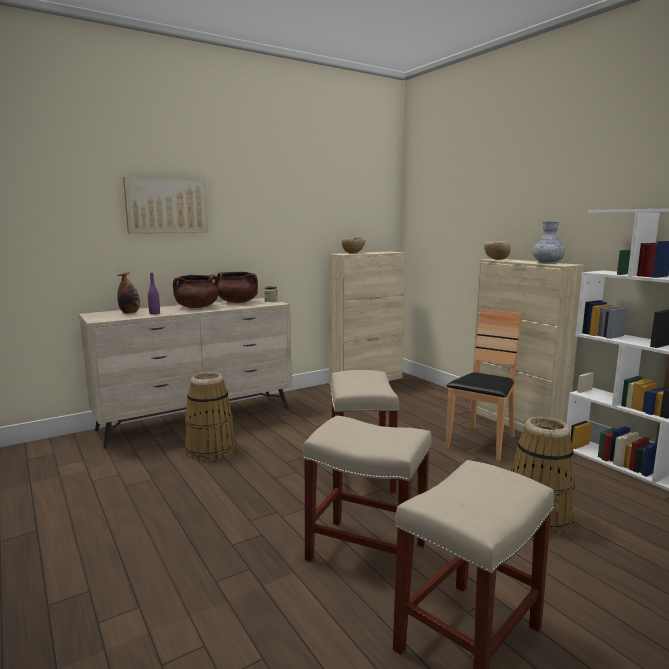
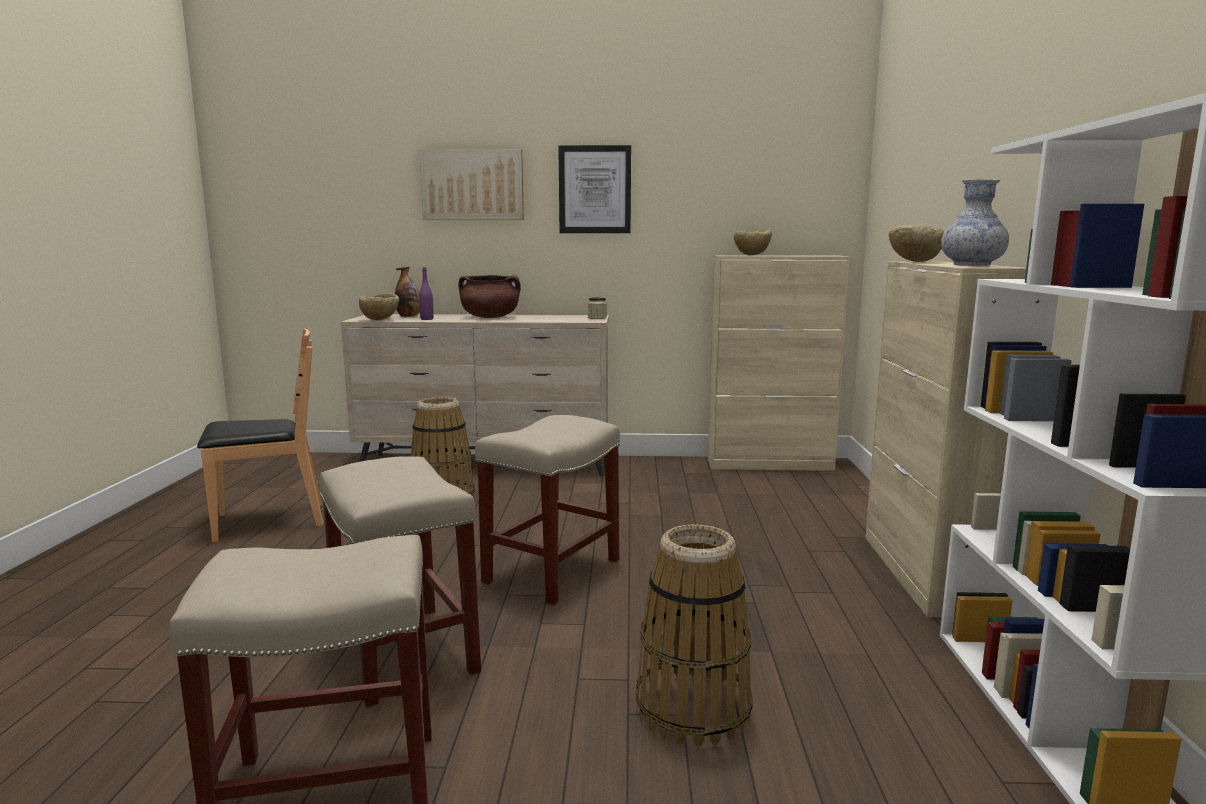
camera: 35 degrees right, 0 degrees up
(118, 318) = (380, 320): none -> beige bowl
(238, 302) = (553, 316): brown cooking pot -> none
(254, 210) = (595, 189): none -> picture
(482, 442) = (800, 584): brown chair -> brown chair (268, 521)

